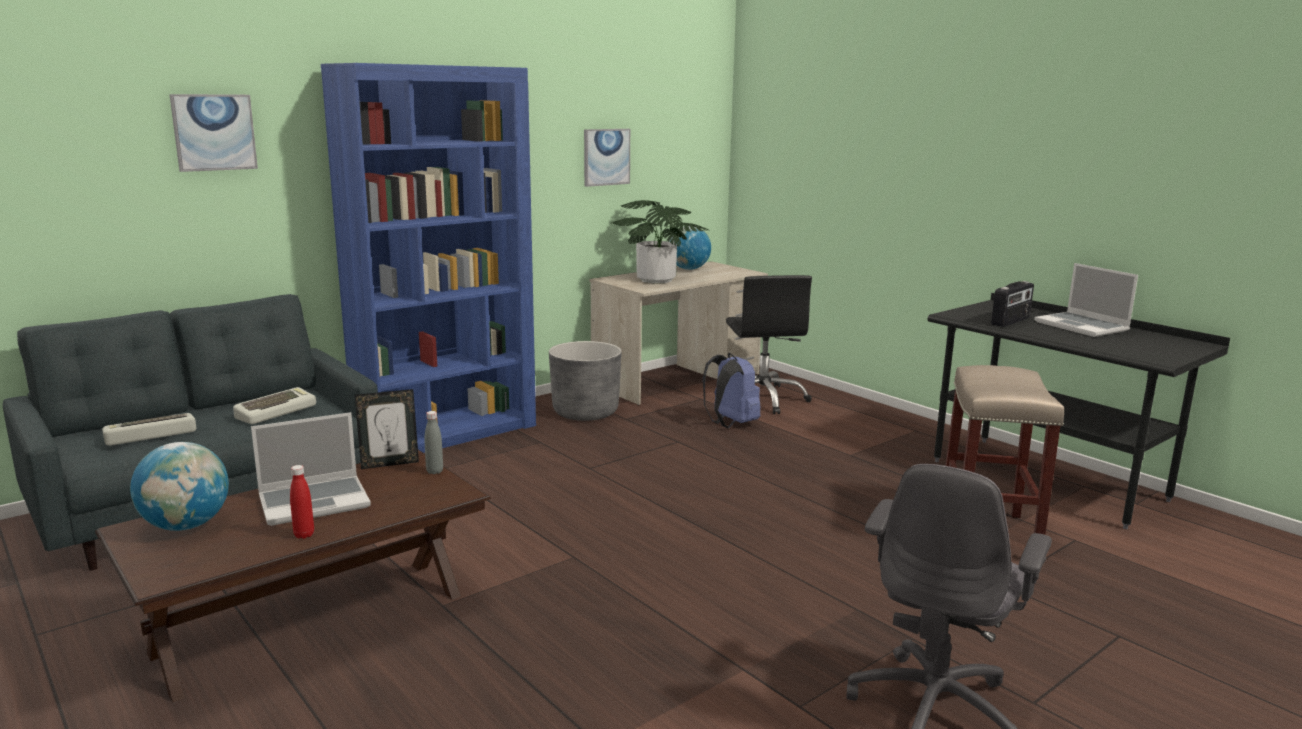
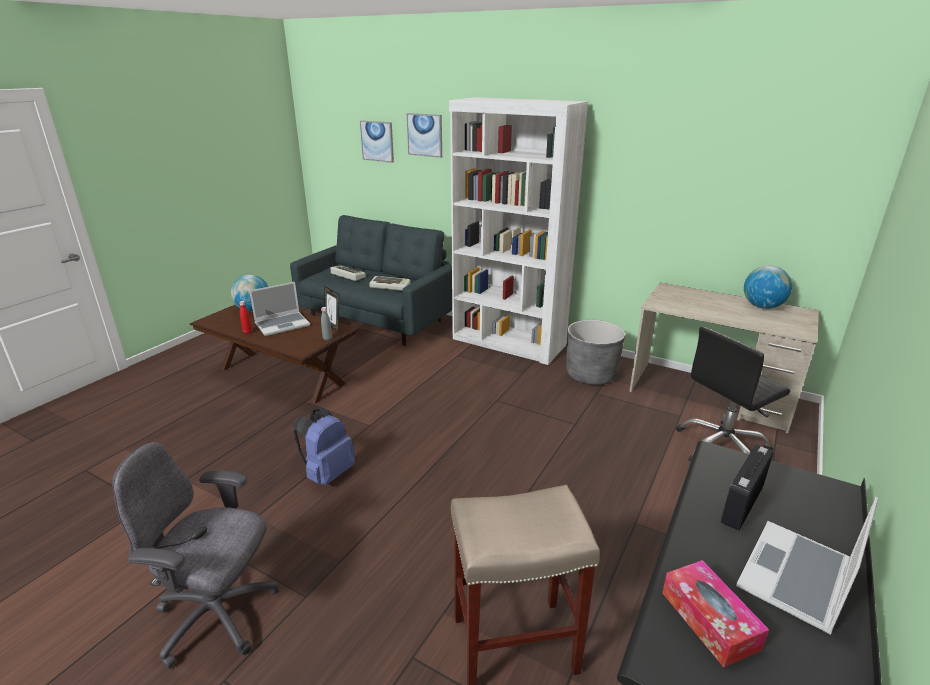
camera: 70 degrees right, 10 degrees up
(315, 501) = (283, 324): laptop -> laptop turned 75 degrees counterclockwise
(447, 433) = (508, 342): blue bookcase -> white bookcase
(606, 157) = (699, 184): picture -> picture (377, 141)
(656, 280) = (694, 302): potted plant -> none
(730, 424) = (639, 441): blue backpack -> blue backpack (328, 473)
(1011, 321) = (741, 504): radio -> radio turned 105 degrees clockwise
(1124, 346) = (709, 620): none -> tissue box

